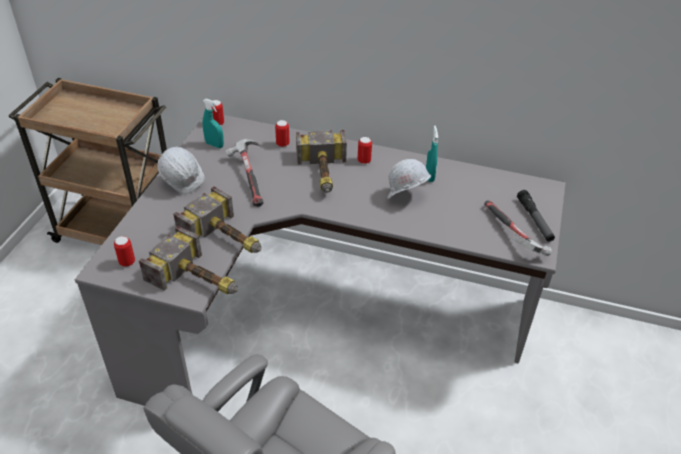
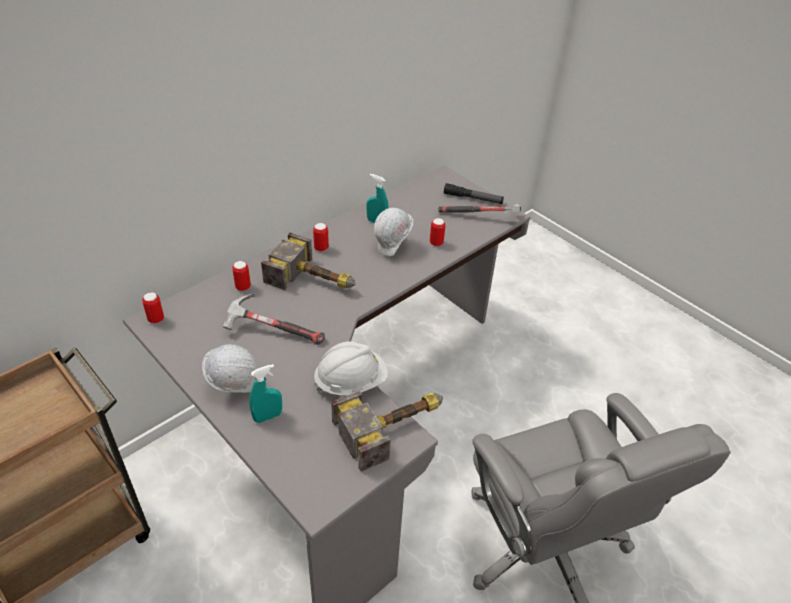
camera: 60 degrees left, 0 degrees up
(127, 262) = (322, 477): can -> can (436, 243)
(214, 145) = (191, 336): turquoise spray bottle -> turquoise spray bottle (268, 416)
(228, 239) = (351, 382): hammer -> white hard hat

